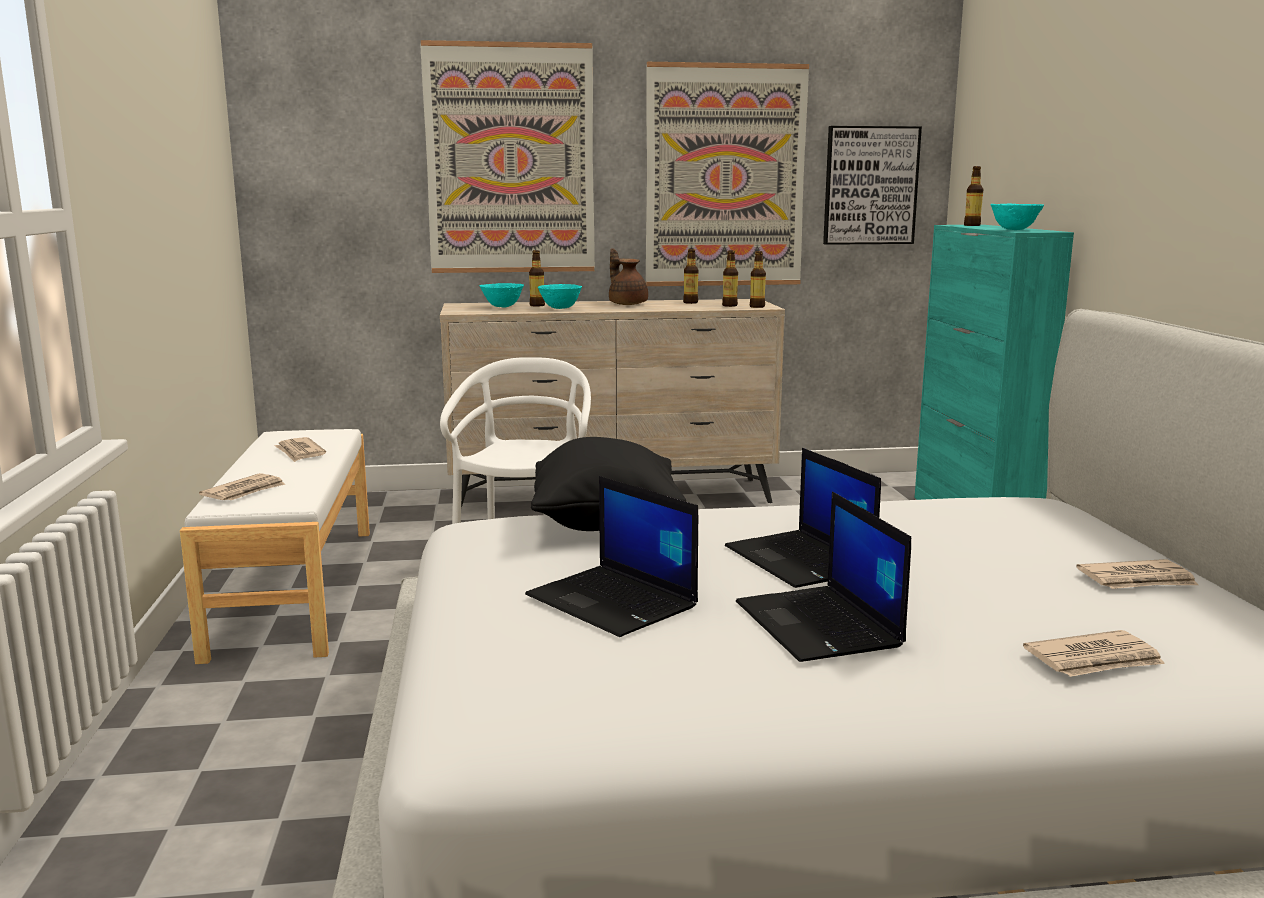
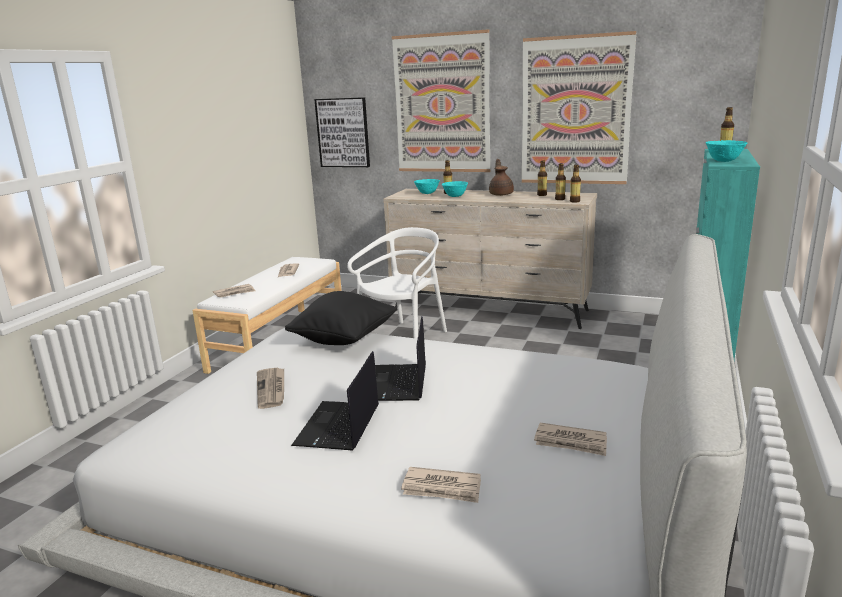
camera: 30 degrees right, 5 degrees up
(614, 602) = (272, 389): laptop -> newspaper
(870, 185) = (683, 115): picture -> picture (343, 132)

